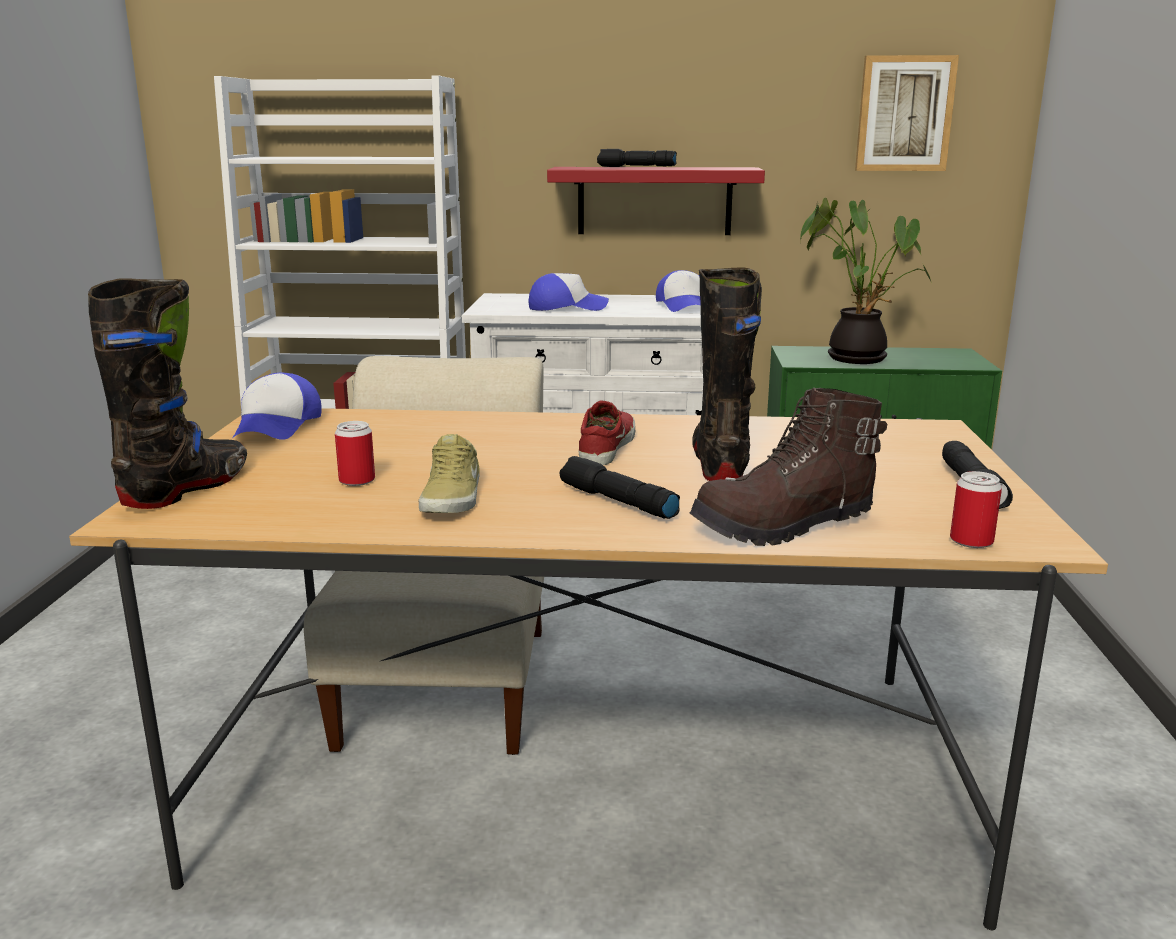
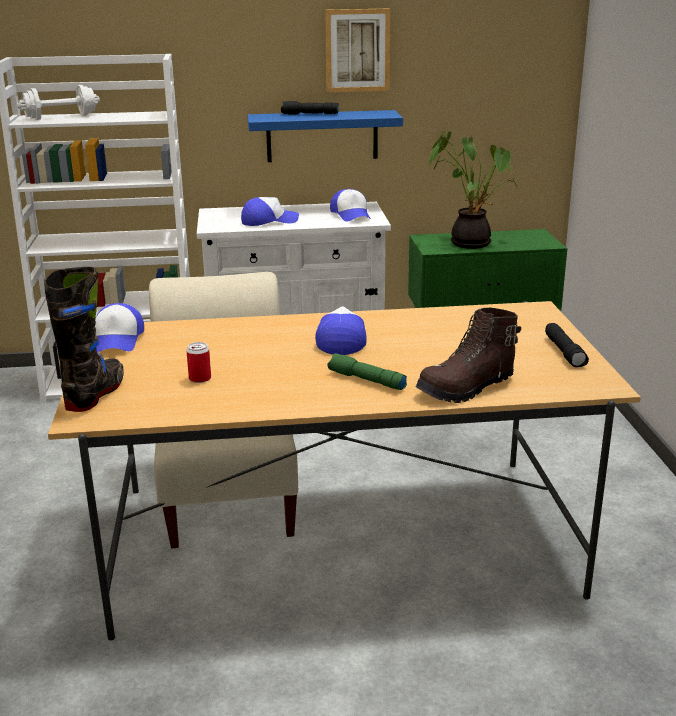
camera: 10 degrees left, 5 degrees up
(303, 157) = (61, 117): none -> white dumbbell
(454, 498) = (267, 386): beige shoe -> none
(605, 447) = (341, 340): red shoe -> cap
(616, 502) = (366, 380): black flashlight -> green flashlight
(654, 201) = (322, 136): red shelf -> blue shelf
(720, 464) = (416, 347): black boot -> none
(904, 114) = (494, 70): picture -> picture (357, 50)
(971, 541) = (569, 389): can -> none

